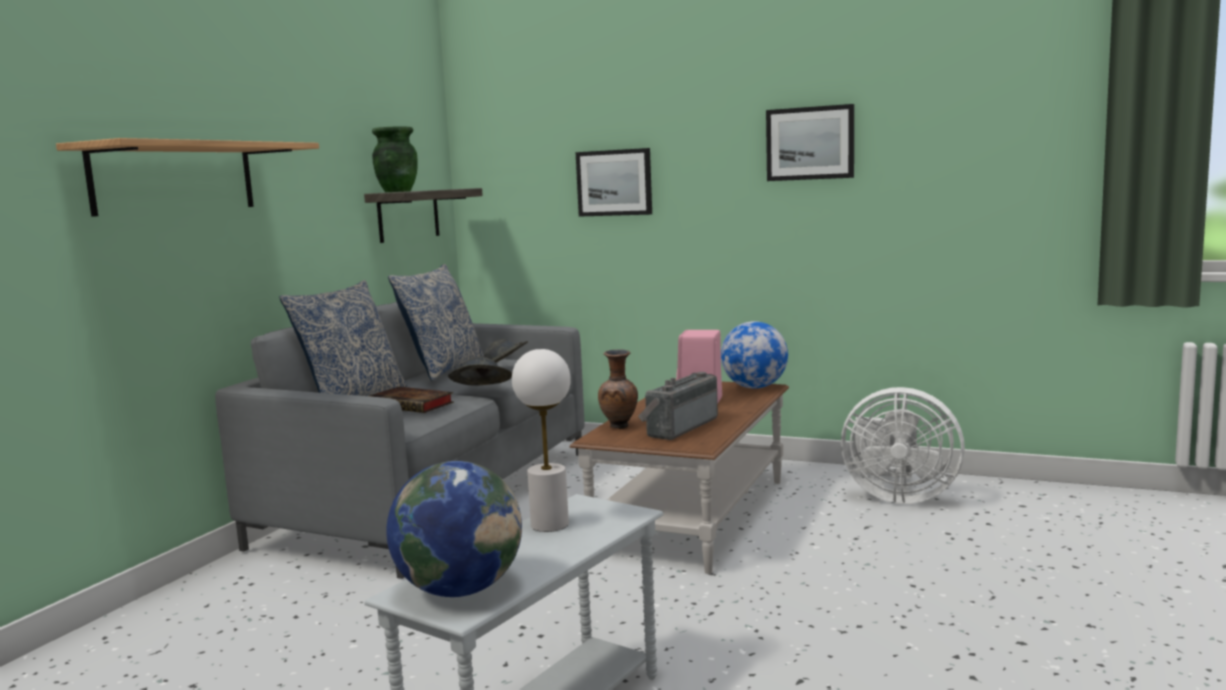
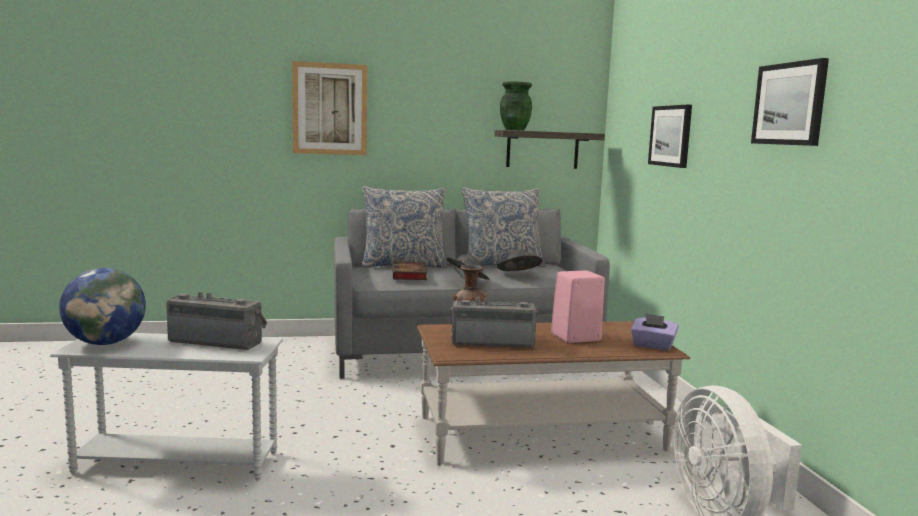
camera: 55 degrees right, 0 degrees up
(175, 178) = (330, 109): shelf -> picture
(549, 524) = (218, 341): white table lamp -> radio
(754, 387) = (652, 346): globe -> purple tissue box

